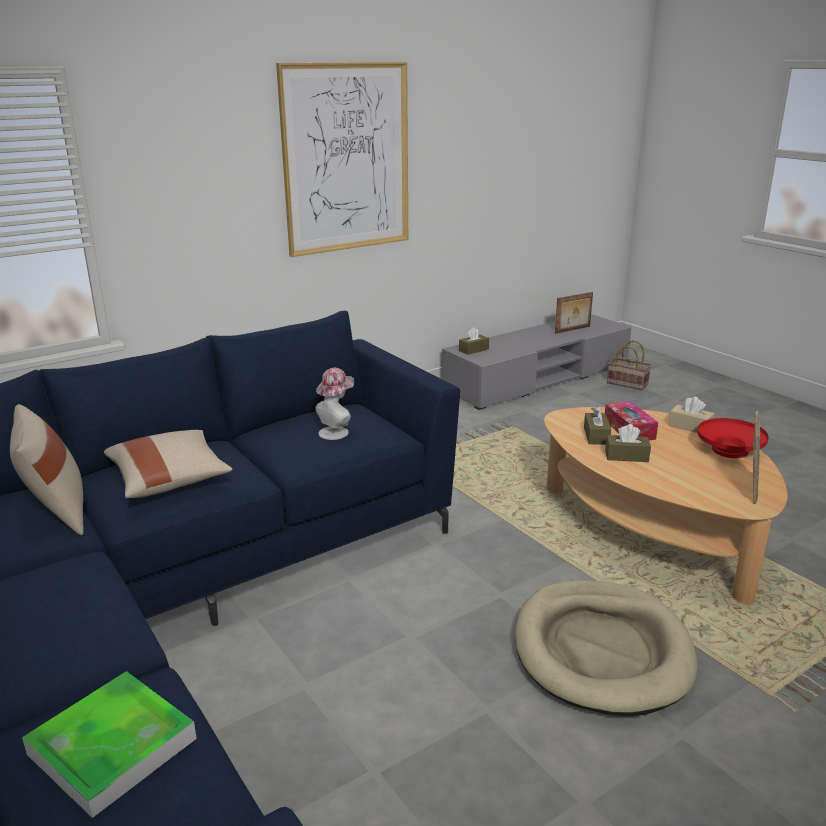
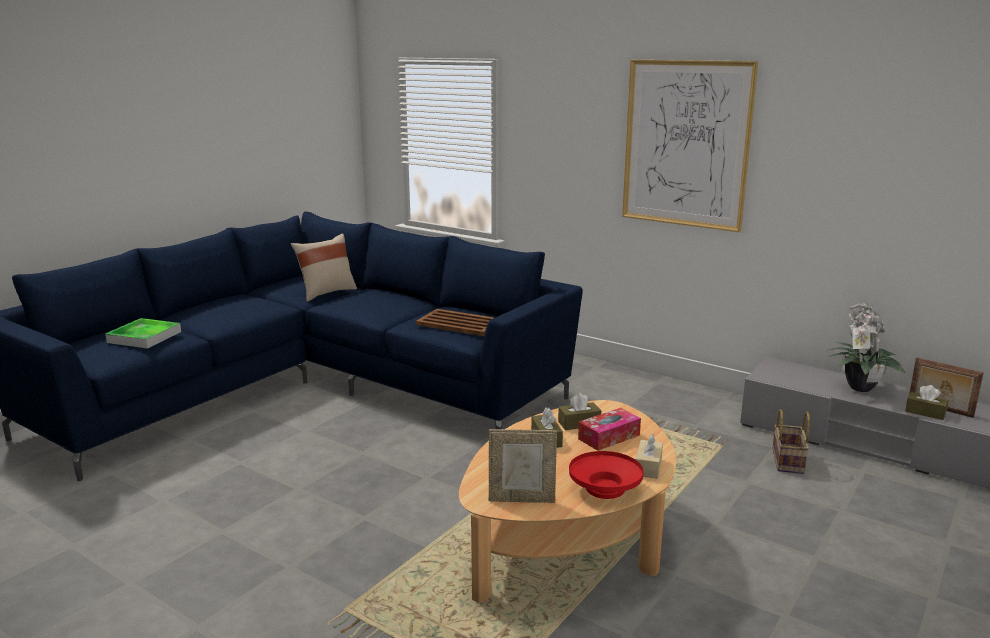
camera: 70 degrees right, 5 degrees down
(169, 480) = (366, 301): beige pillow -> none
(336, 431) = (458, 323): hat -> brown tray
(473, 350) = (784, 369): brown tissue box -> brown tissue box (925, 412)
(526, 339) = (859, 389): none -> potted plant
(601, 651) = (374, 526): beige dog bed -> none
(628, 383) = (951, 503): basket -> basket (789, 462)

